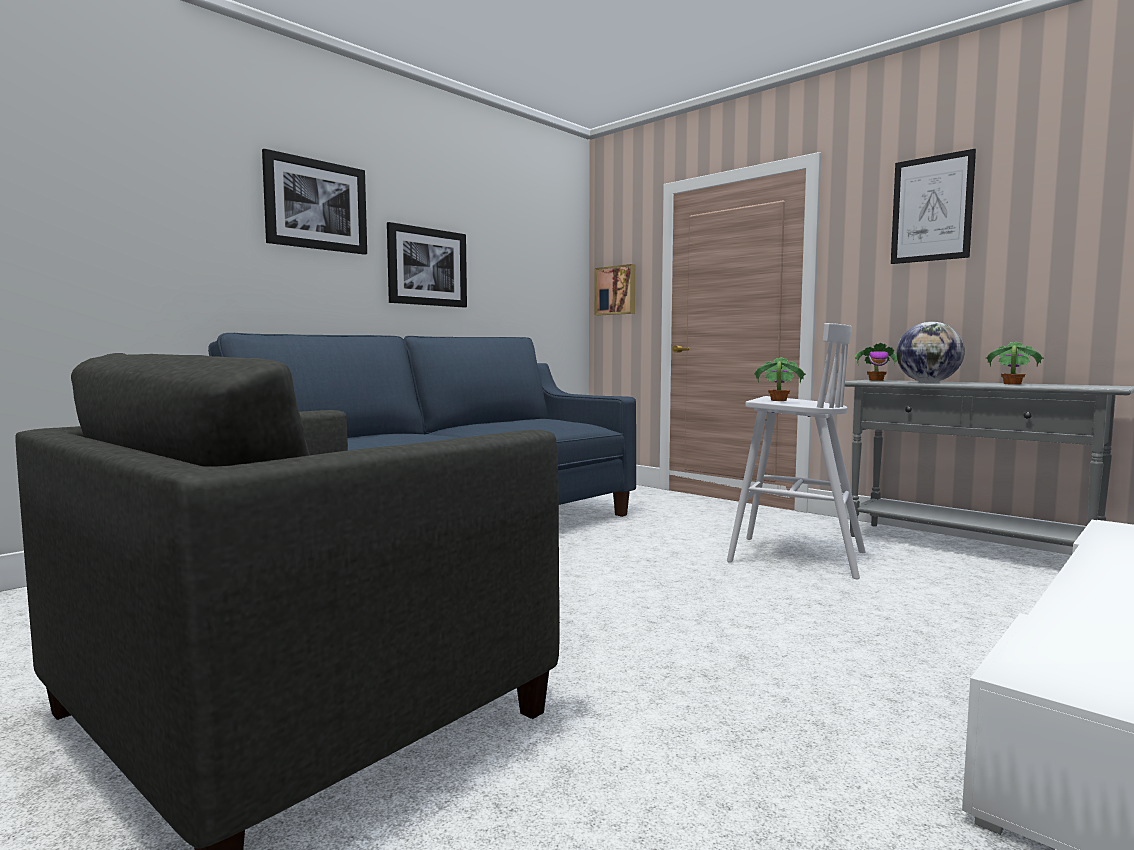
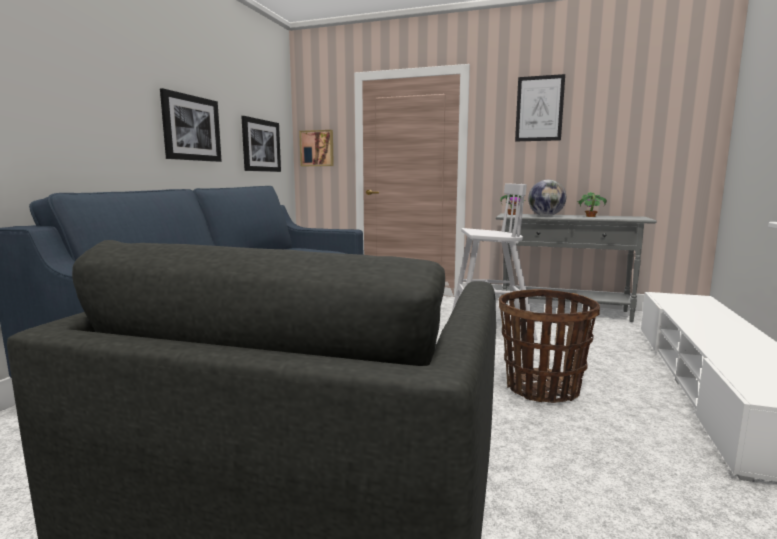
camera: 25 degrees left, 5 degrees up
(316, 205) = (102, 69): picture -> picture (261, 145)
(778, 400) = (484, 232): potted plant -> none
(779, 639) = (542, 388): none -> basket

